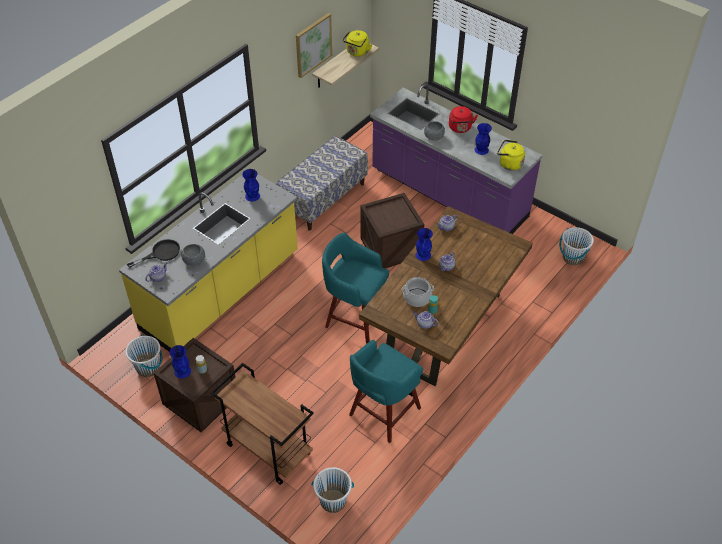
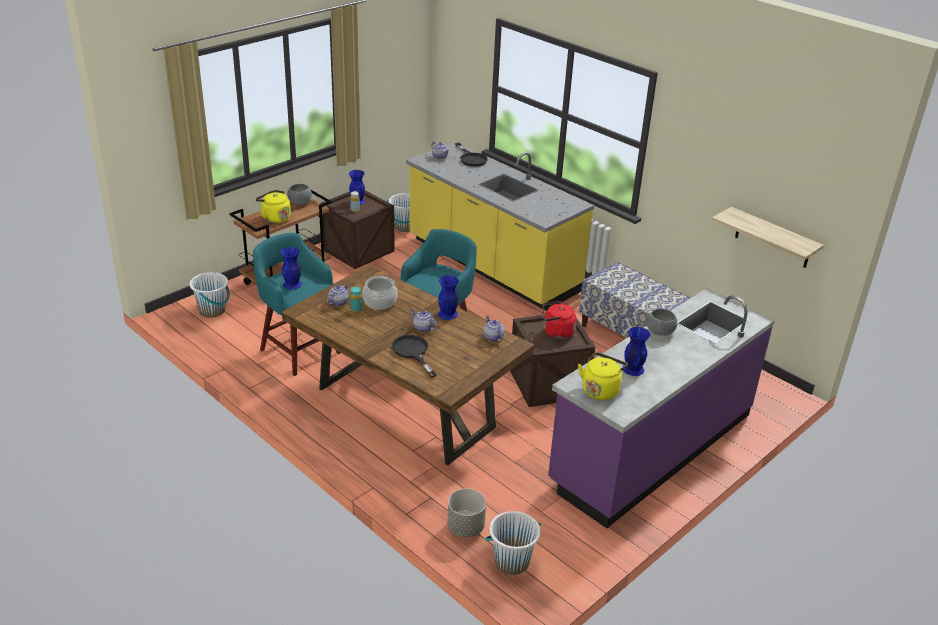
camera: 95 degrees right, 15 degrees down
(194, 261) = (457, 172): grey bowl -> grey bowl (299, 202)
(252, 196) = (548, 204): blue vase -> blue vase (292, 284)
(313, 44) = (743, 169): picture -> none
(357, 52) = (787, 239): yellow kettle -> yellow kettle (275, 218)
(460, 128) = (682, 357): red kettle -> red kettle (556, 332)
(479, 269) = (413, 352): none -> black frying pan
(553, 281) = (465, 527): none -> grey planter

